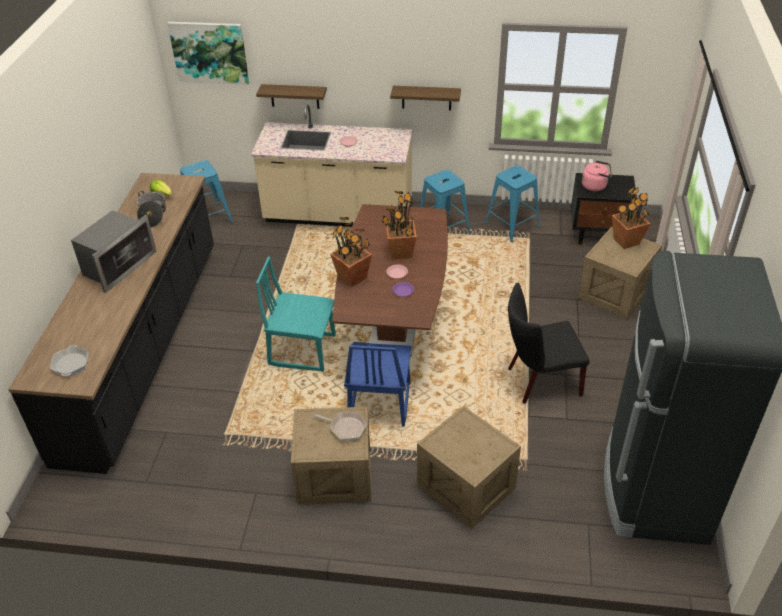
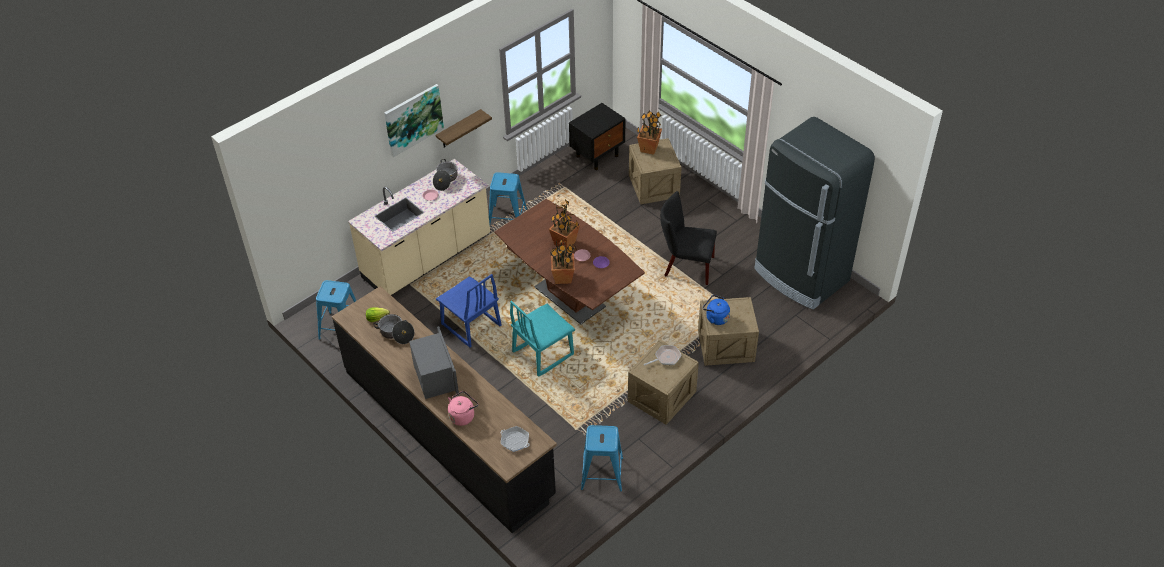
camera: 50 degrees left, 5 degrees up
(209, 52) = (298, 192): picture -> picture (413, 119)
(294, 96) = (366, 186): shelf -> none
(378, 402) = (627, 344): blue chair -> blue chair (470, 325)
(379, 139) = (445, 180): none -> cooking pot
(451, 434) = (715, 318): none -> blue kettle
(512, 226) = (543, 185): blue stool -> blue stool (602, 474)
(539, 382) = (685, 266): black chair -> black chair turned 75 degrees clockwise
(595, 186) = (591, 124): pink kettle -> pink kettle (463, 416)

